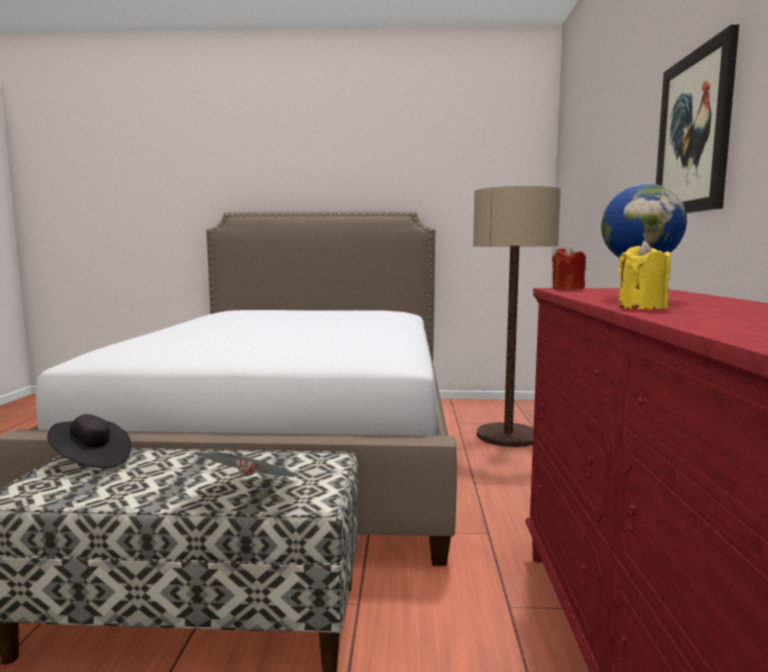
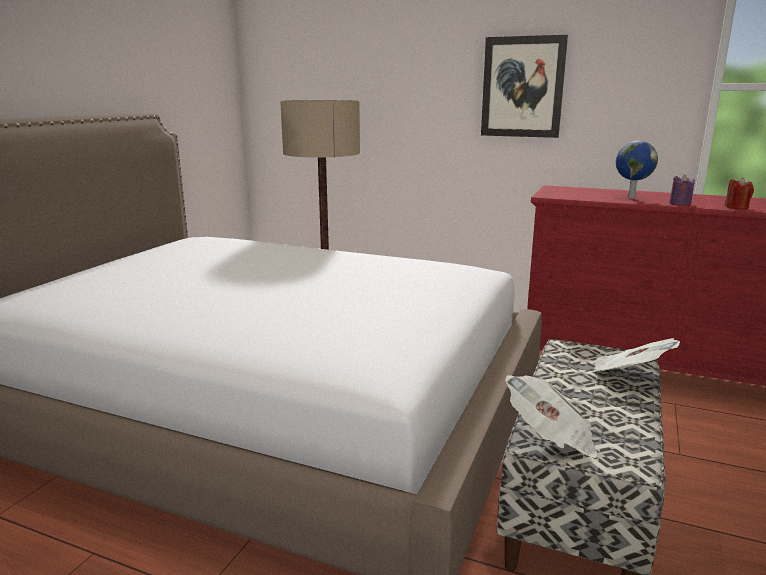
camera: 70 degrees left, 10 degrees up
(91, 460) = (550, 437): black hat -> newspaper
(567, 288) = (547, 195): red candle -> red candle (736, 207)
(641, 307) = (680, 204): yellow candle -> purple candle

